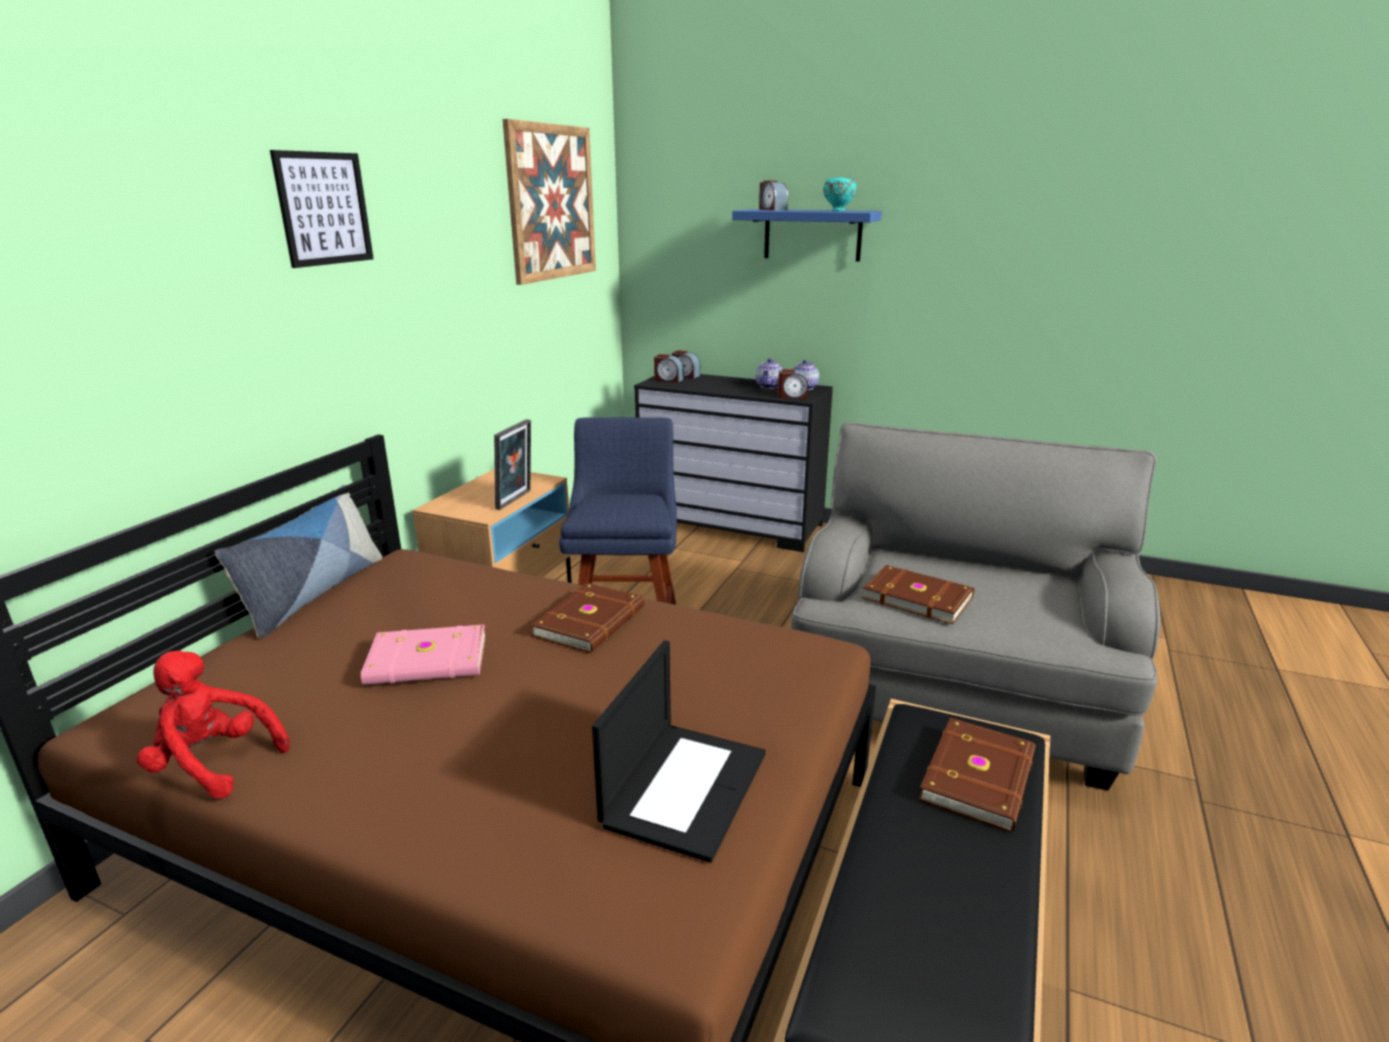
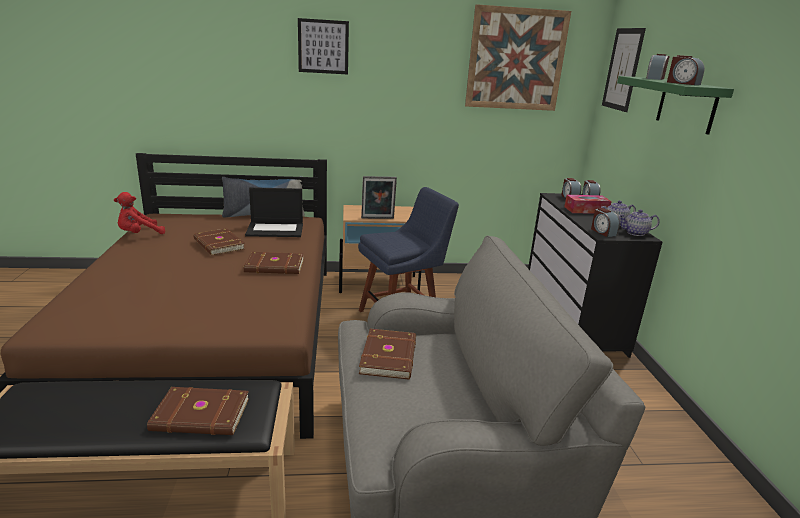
camera: 60 degrees right, 0 degrees up
(214, 764) = (139, 234): red plush toy -> red plush toy turned 120 degrees counterclockwise
(428, 661) = (218, 244): pink book -> brown book
(668, 203) = (622, 69): none -> picture
(684, 786) = (139, 313): laptop -> laptop (276, 229)
(718, 385) = (586, 210): none -> tissue box
(812, 235) = (686, 105): blue shelf -> green shelf
(838, 211) = (682, 83): turquoise bowl -> alarm clock

